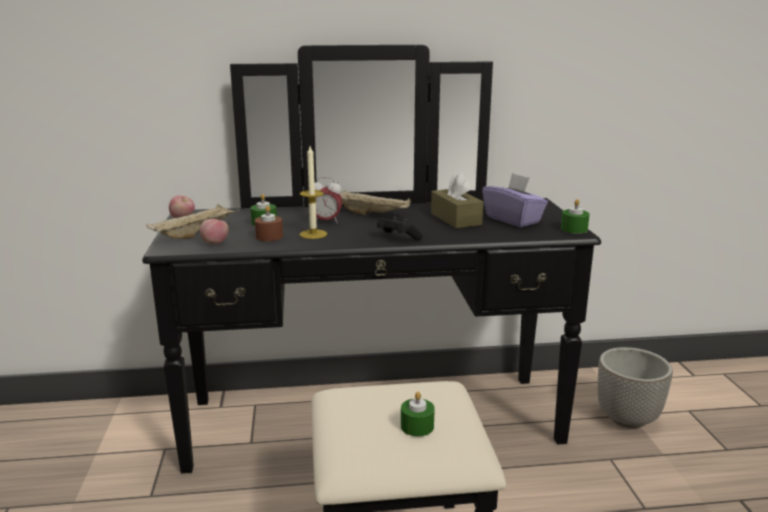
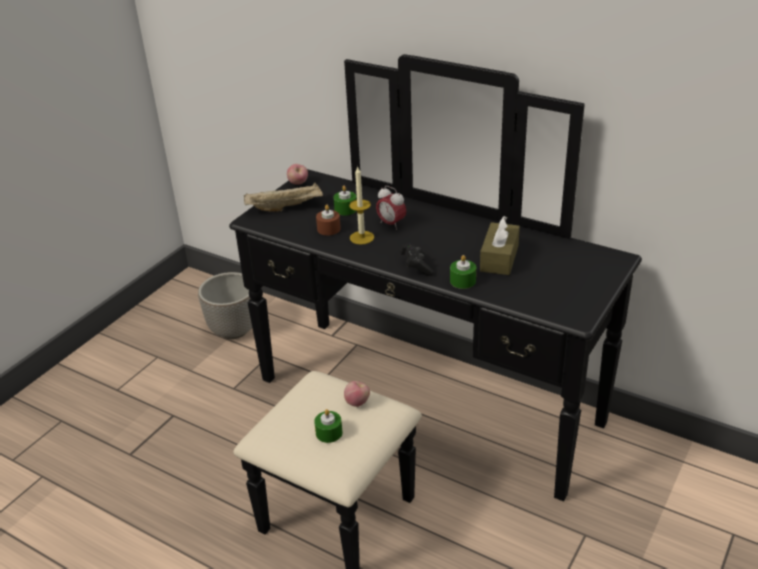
camera: 40 degrees right, 15 degrees up
(215, 243) = (285, 224): apple -> apple (357, 402)
(372, 214) = (440, 226): beige tray -> none
(513, 220) = (549, 278): purple tissue box -> none
(574, 229) = (583, 313): green candle -> green candle (462, 281)
(627, 419) = (653, 509): planter -> planter (233, 330)

